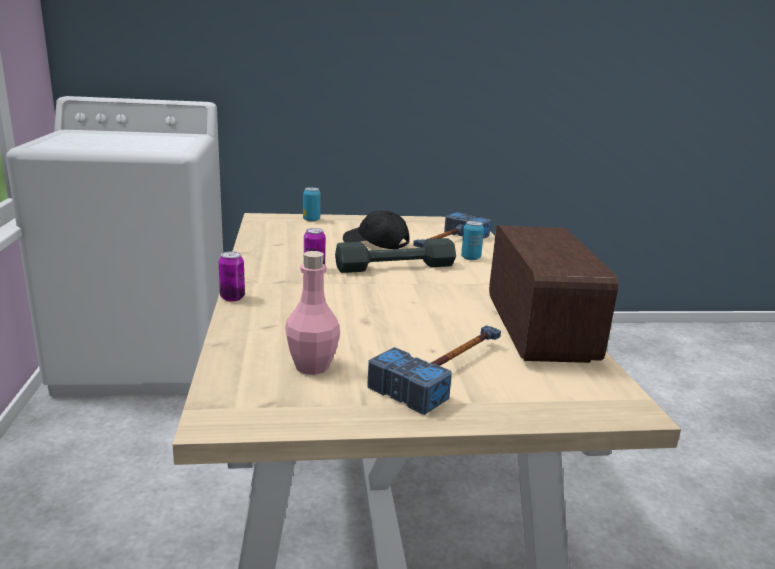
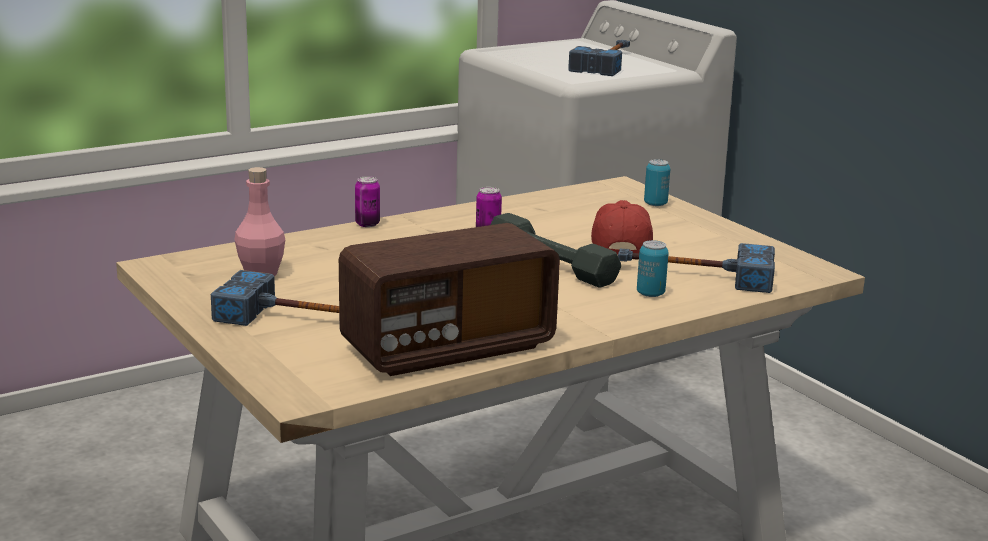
camera: 65 degrees right, 0 degrees up
(145, 138) = (607, 63): none -> hammer
(375, 244) = (619, 244): black cap -> red cap

